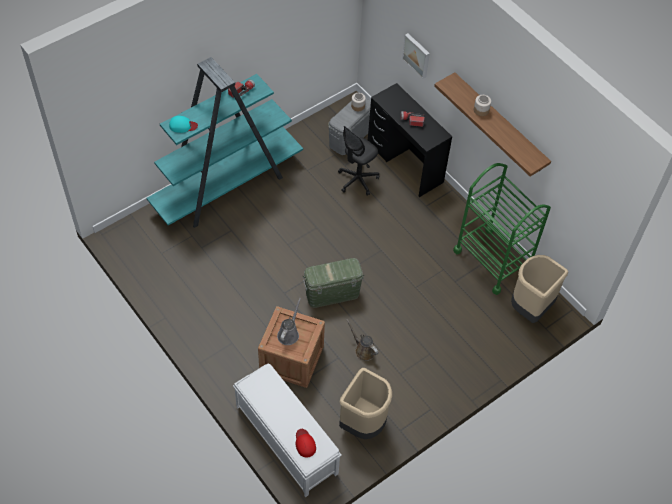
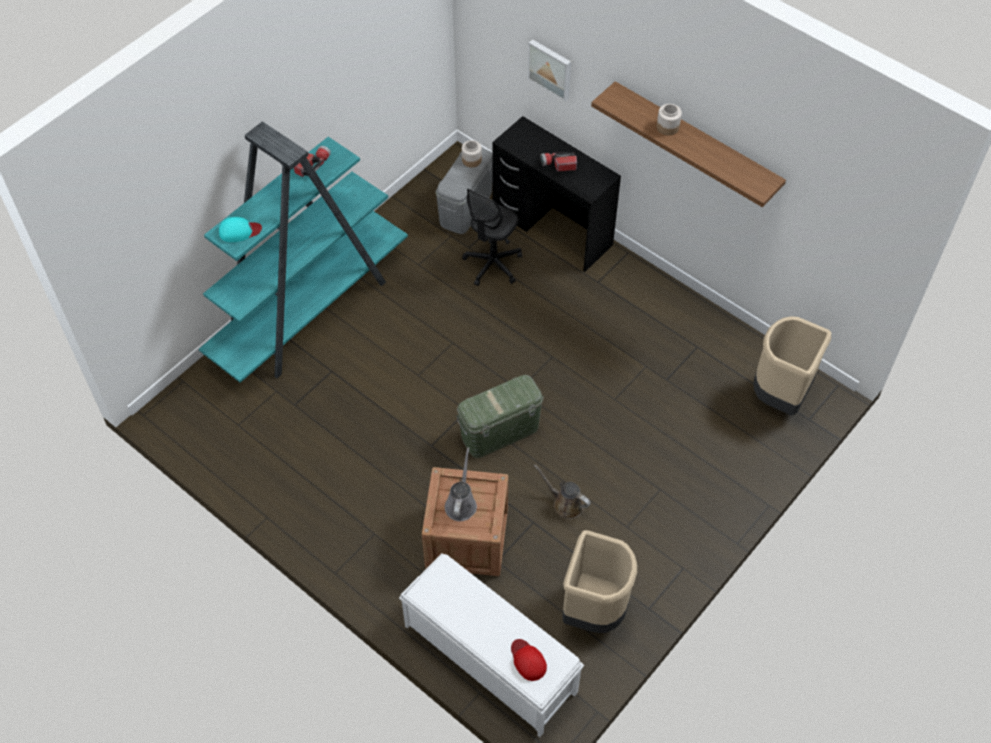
camera: 10 degrees left, 0 degrees up
(492, 260) = (710, 339): green cart -> none

